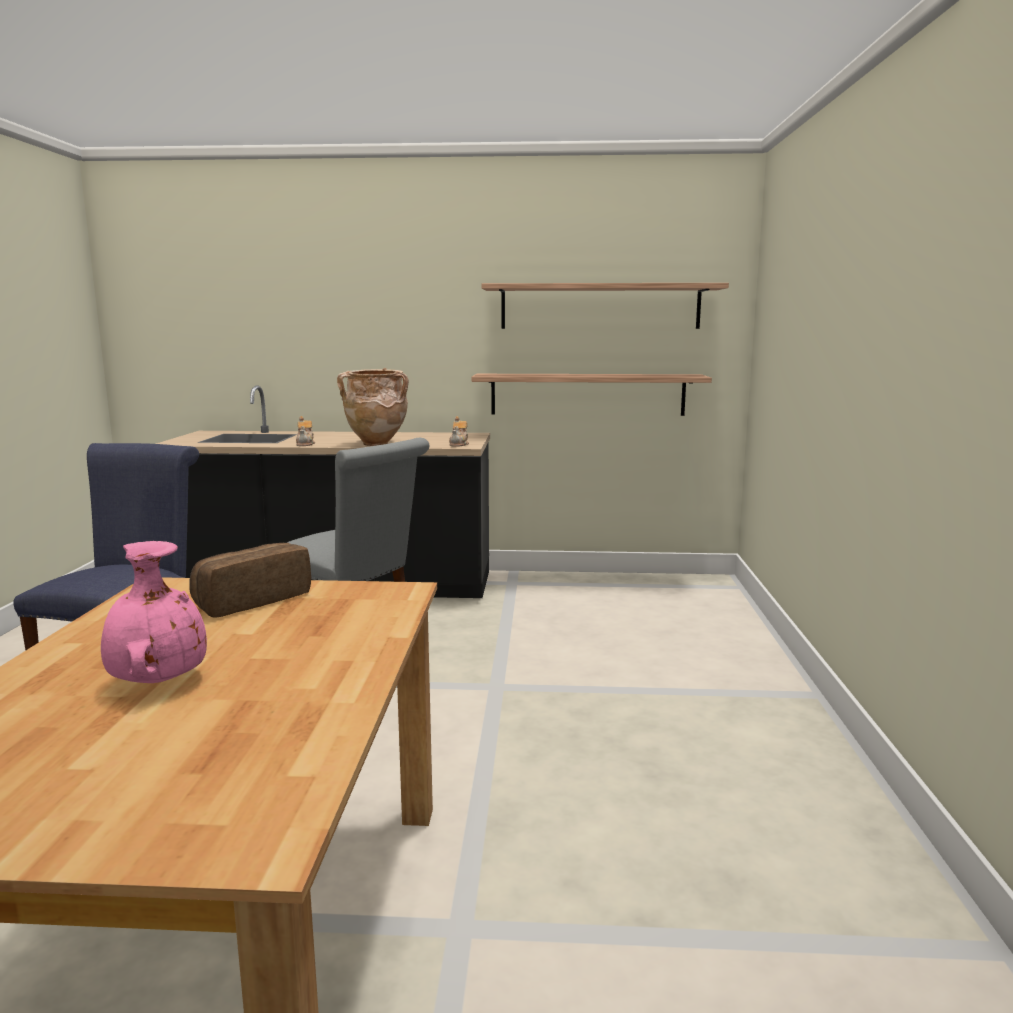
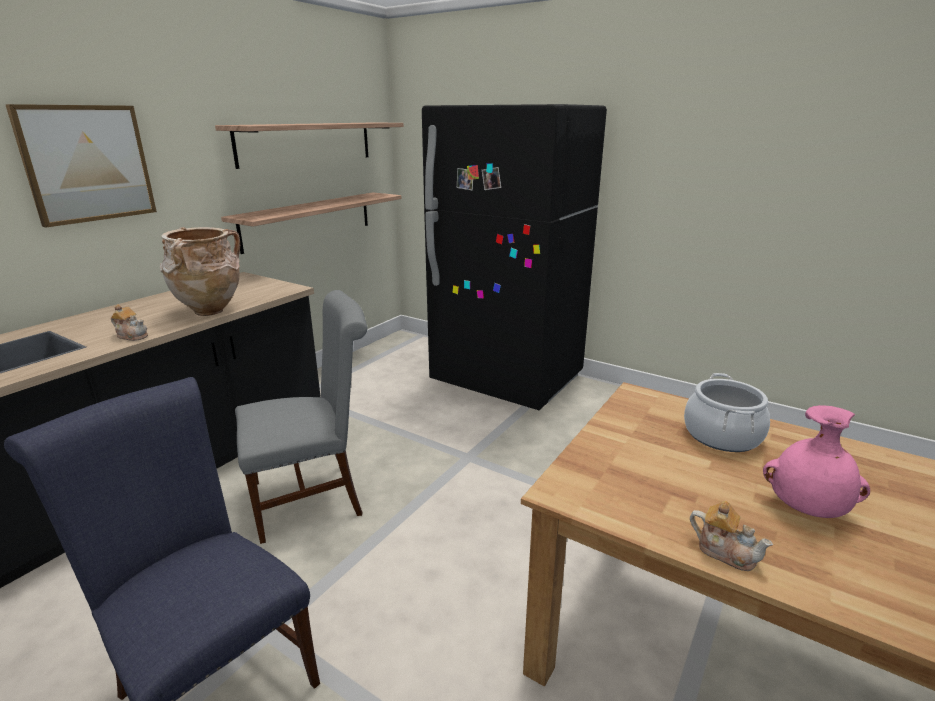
camera: 60 degrees left, 10 degrees up
(251, 600) = (630, 451): bread -> none
(322, 635) = (721, 435): none -> cooking pot
(365, 314) = (87, 164): none -> picture
(459, 444) = (279, 289): teapot -> teapot (725, 551)
(713, 662) = (507, 380): none -> black fridge

